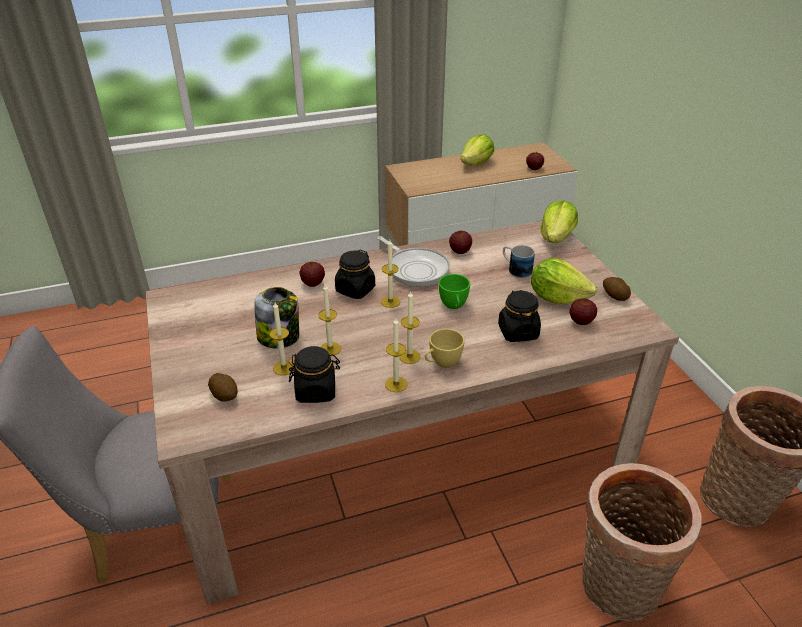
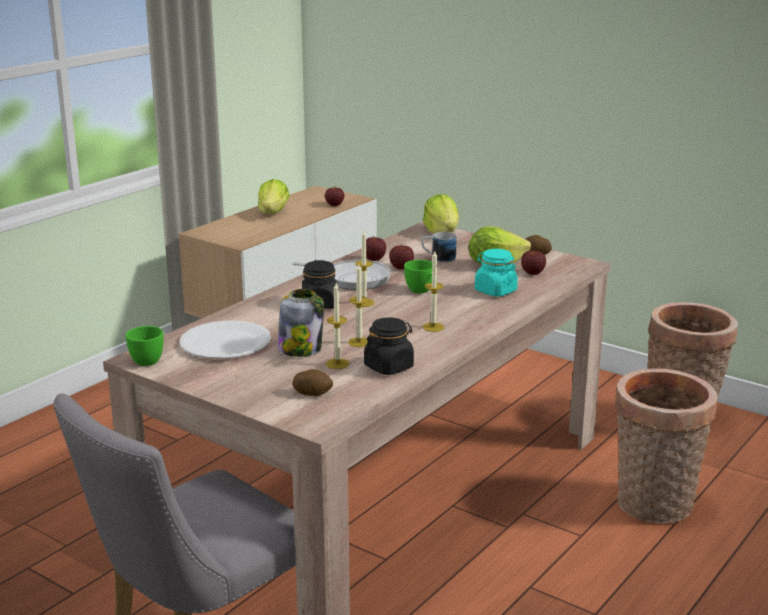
camera: 35 degrees left, 15 degrees down
(172, 303) = (149, 360): none -> green cup
(239, 306) = (225, 343): none -> white plate
(313, 283) = (272, 311): apple -> apple (401, 268)
(396, 384) = (447, 344): candle -> none
(442, 363) = (464, 323): yellow cup -> none
(517, 332) = (495, 291): black jar -> turquoise jar

